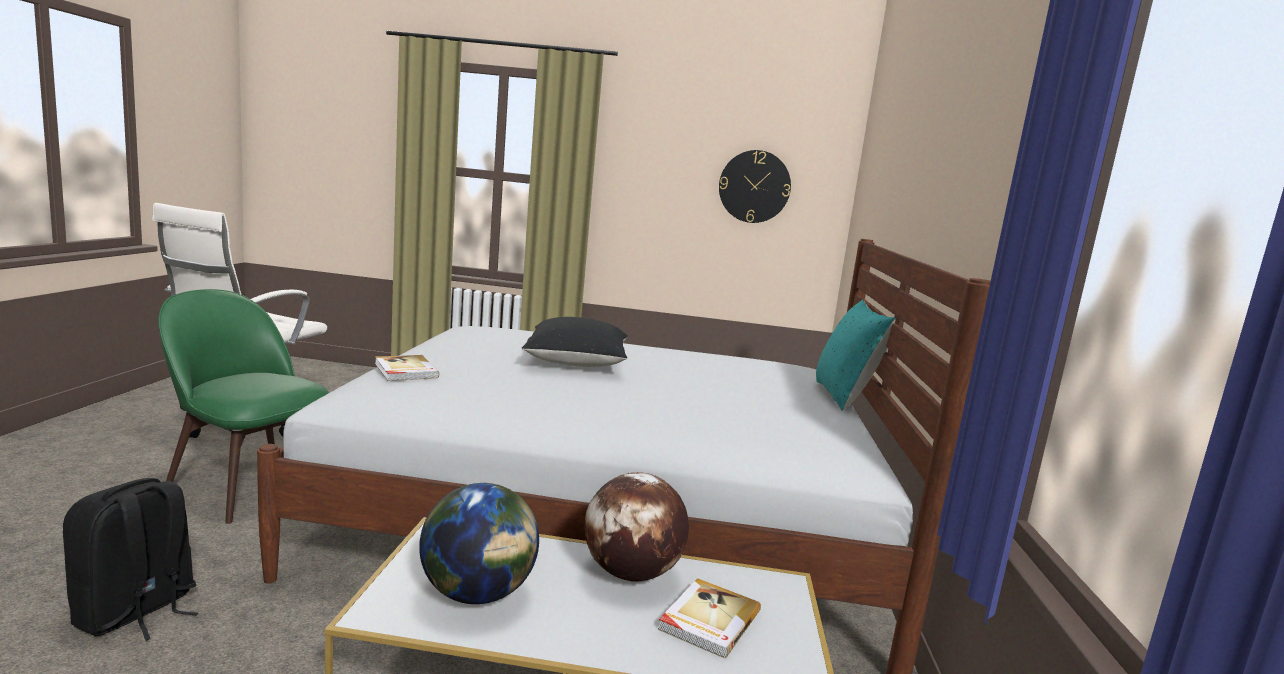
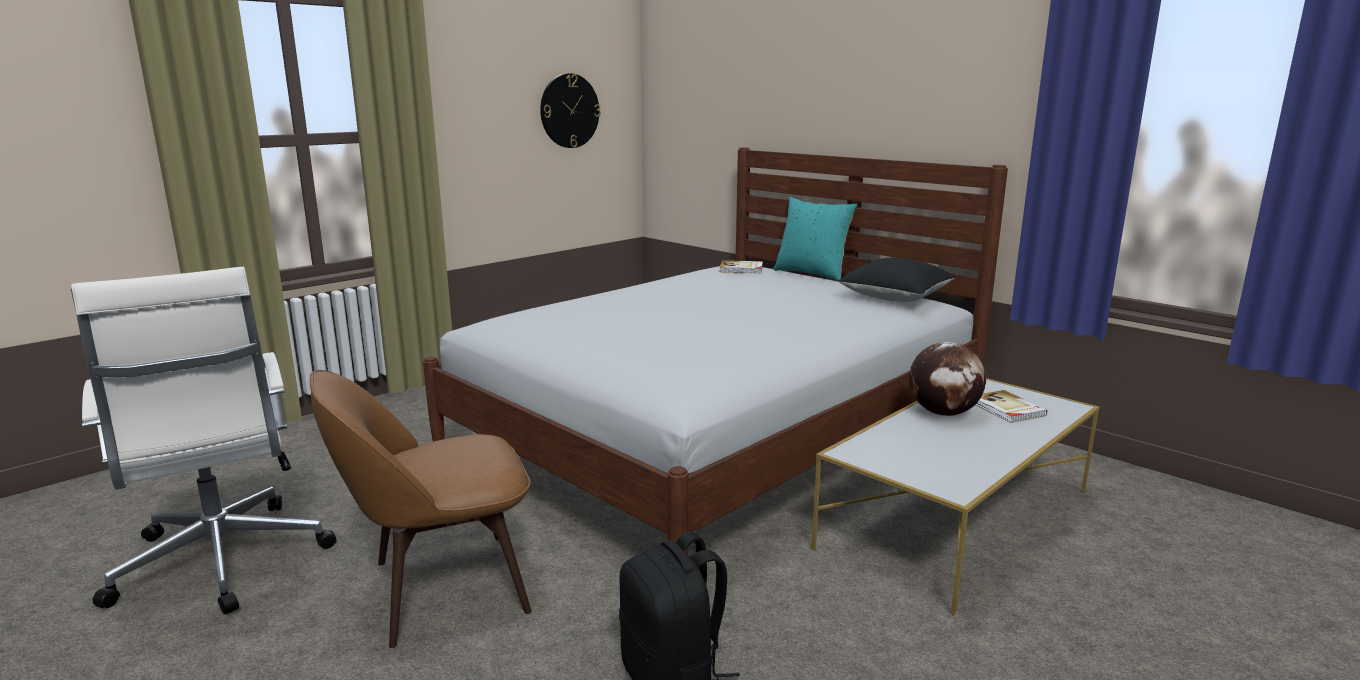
camera: 50 degrees left, 5 degrees up
(248, 484) = (441, 588): green chair -> brown chair
(405, 371) = (641, 365): book -> book (741, 269)
(478, 594) = (945, 458): globe -> none
(576, 362) = (676, 312): black pillow -> black pillow (895, 298)

